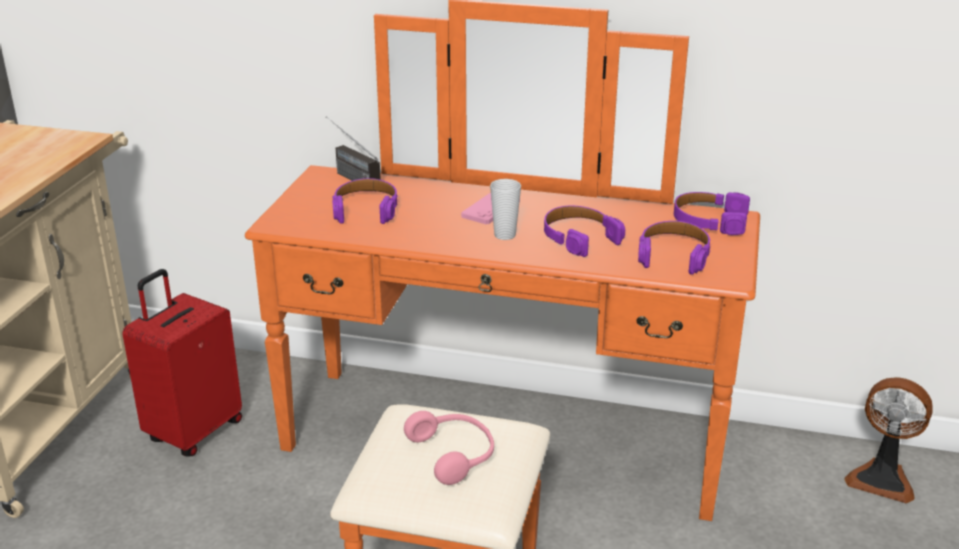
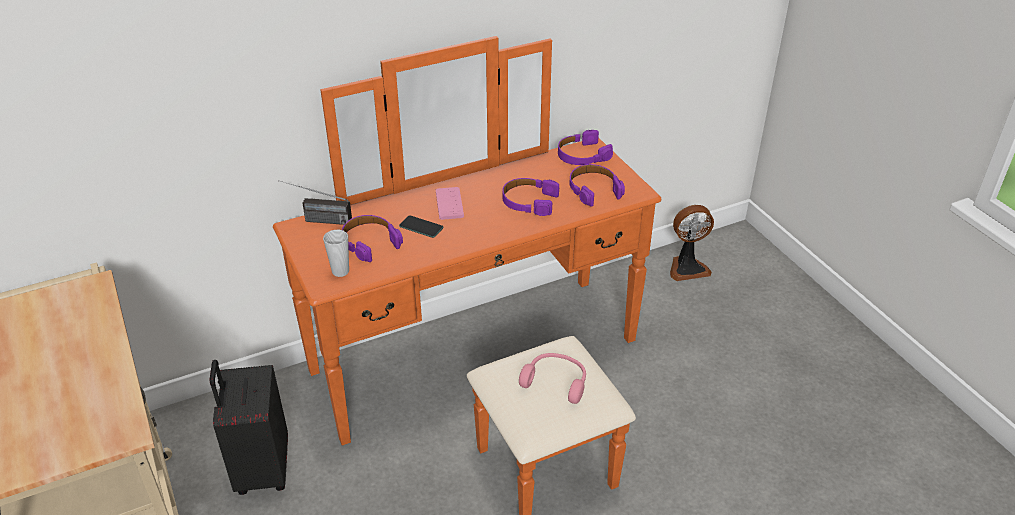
camera: 40 degrees left, 10 degrees up
(193, 431) = (261, 469): red suitcase -> black suitcase
(432, 216) = (421, 227): none -> phone
(505, 235) = (485, 221): cup -> cup (340, 271)

